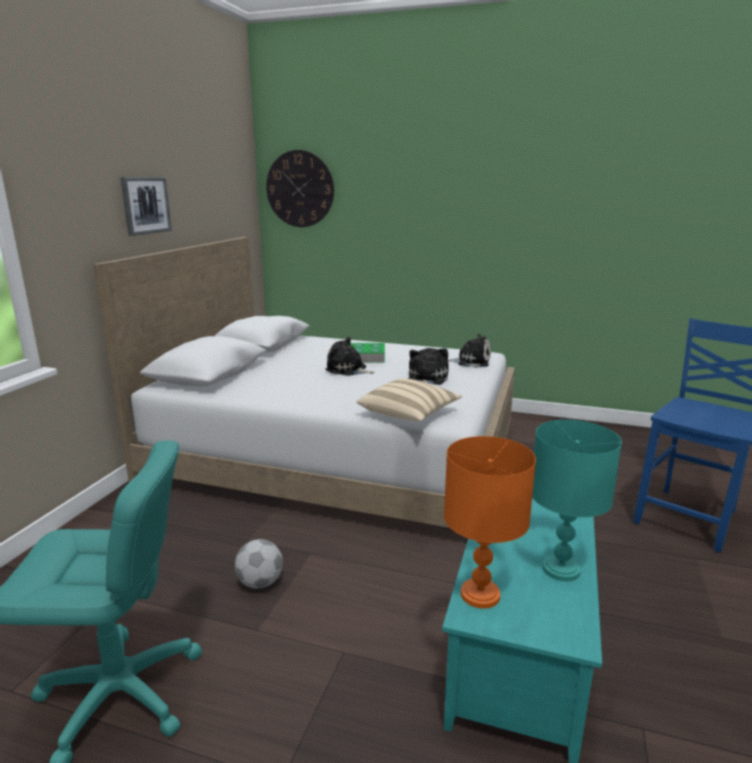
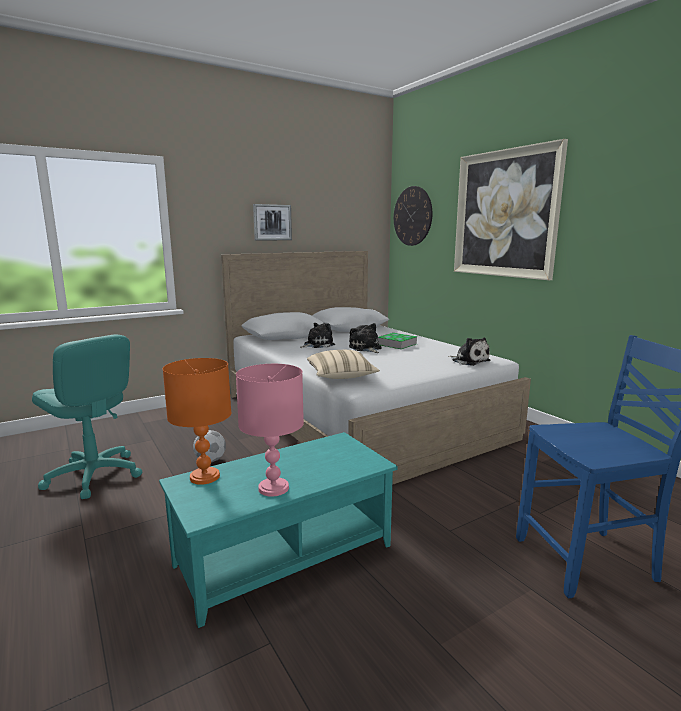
camera: 40 degrees right, 5 degrees down
(426, 379) = (404, 363): plush toy -> plush toy (317, 345)
(443, 192) = (505, 214): none -> picture
(560, 568) = (273, 488): turquoise table lamp -> pink table lamp

